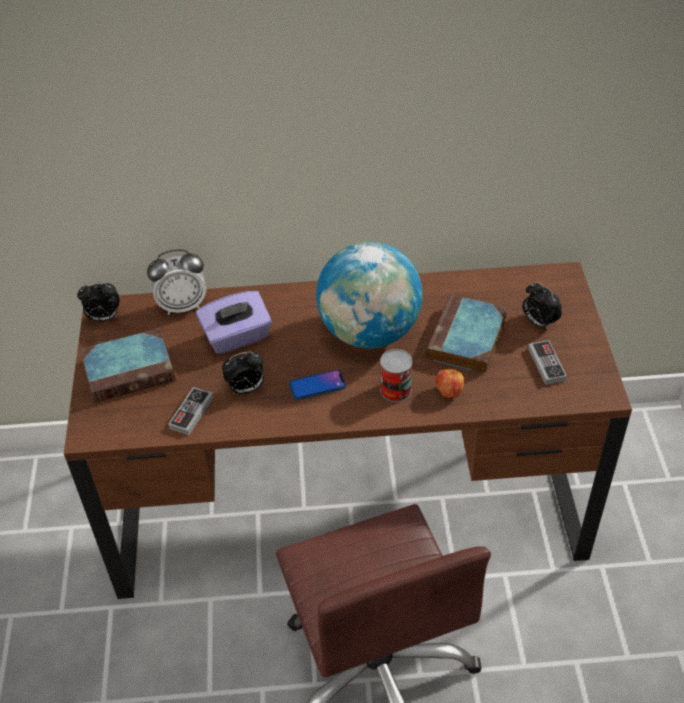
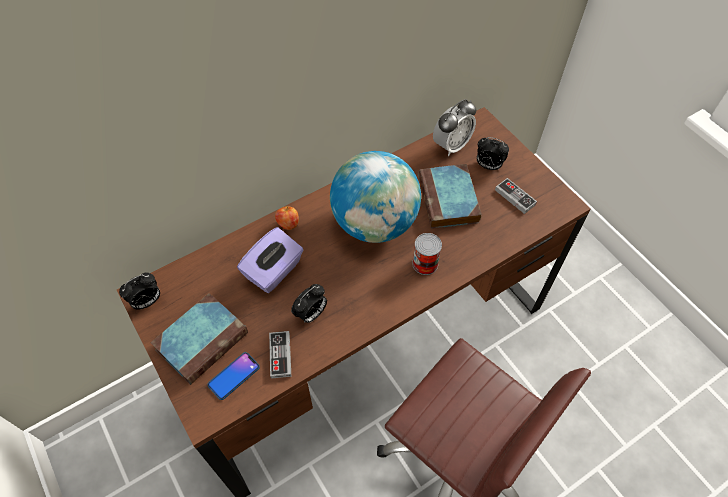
camera: 30 degrees left, 10 degrees up
(182, 305) = (209, 261): alarm clock -> alarm clock (451, 145)
(317, 385) = (365, 286): phone -> phone (234, 376)
(449, 392) = (464, 248): apple -> apple (288, 224)

